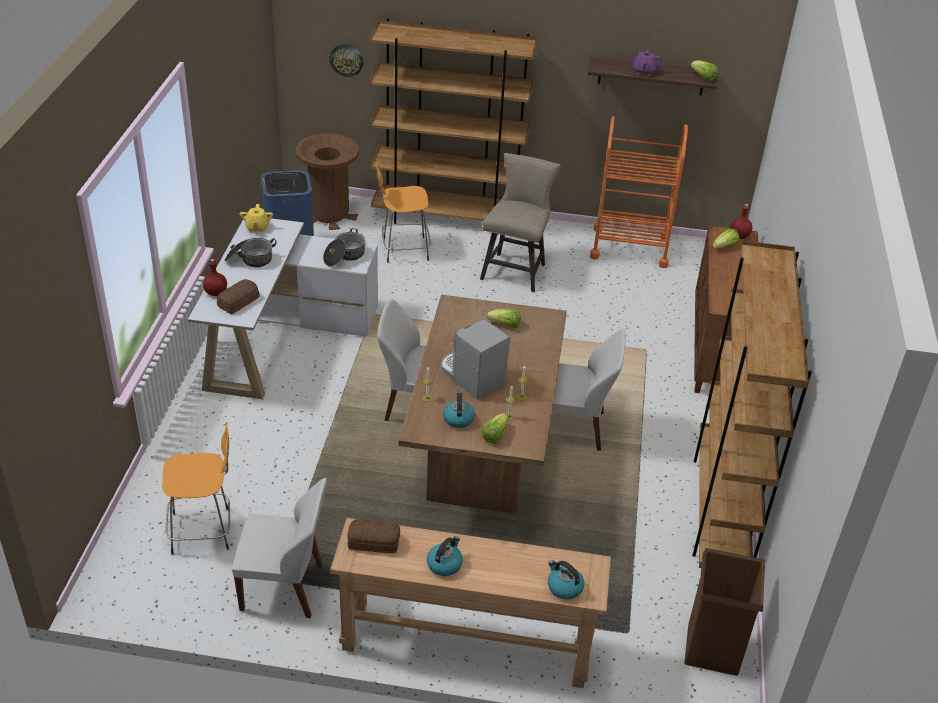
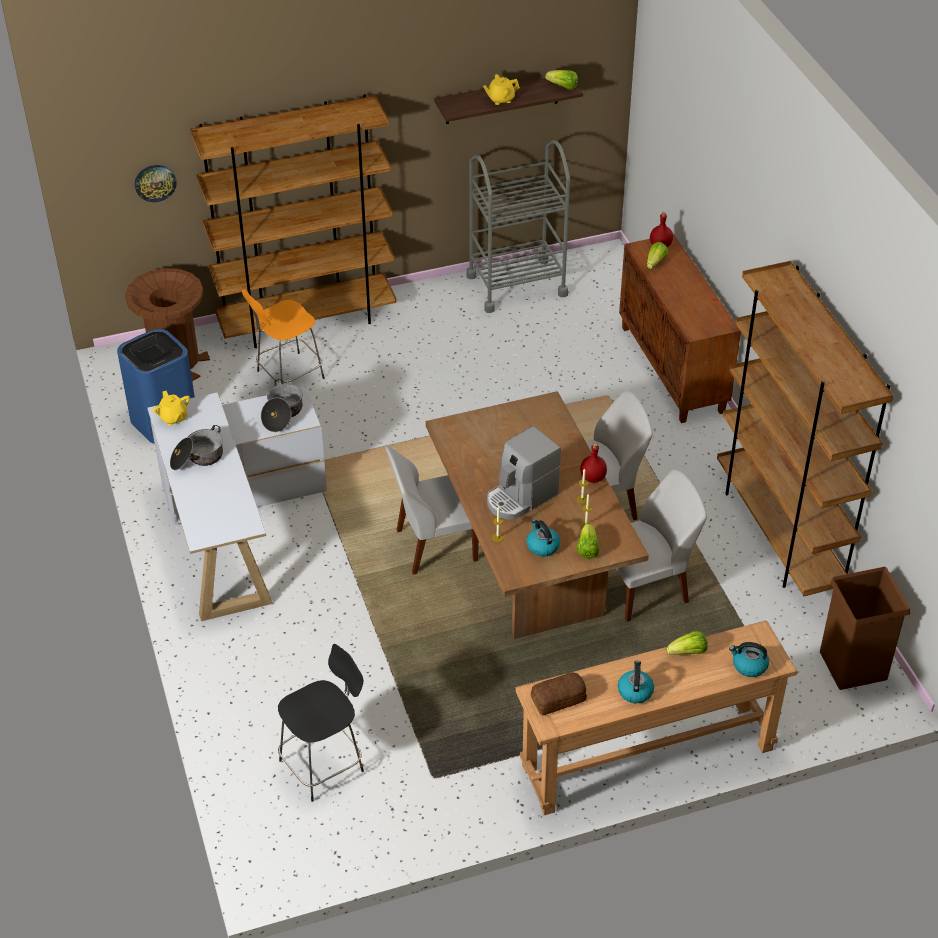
camera: 25 degrees left, 5 degrees up
(203, 531) = (324, 764): orange stool -> black stool
(215, 293) = (194, 510): red bottle -> red bottle (592, 478)
(239, 302) = (227, 510): bread -> none
(285, 588) = (447, 783): white chair -> white chair (645, 589)
(470, 376) = (520, 497): coffee machine -> coffee machine turned 60 degrees counterclockwise
(505, 325) = (512, 429): lettuce -> lettuce (688, 652)
(515, 269) = (421, 354): beige stool -> none
(629, 247) = (516, 285): orange cart -> grey cart
(643, 71) = (500, 99): purple teapot -> yellow teapot

